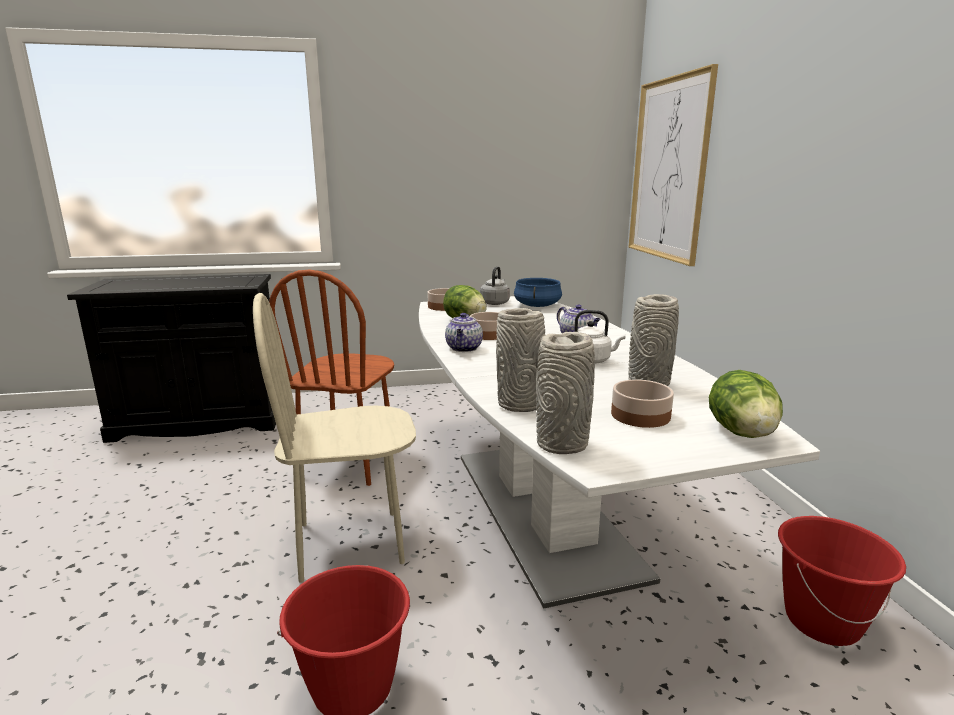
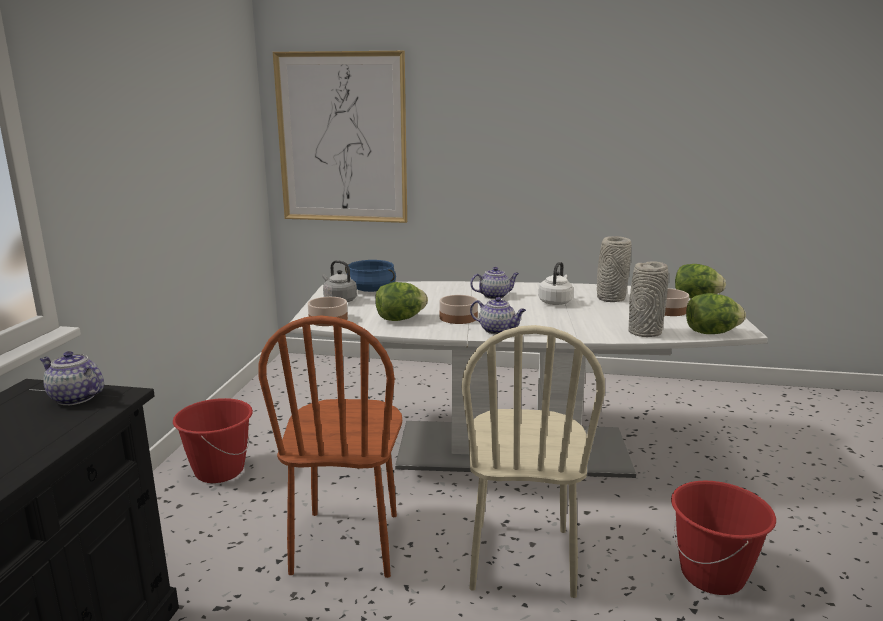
camera: 70 degrees left, 0 degrees up
(243, 282) = (74, 398): none -> teapot
(349, 462) = (347, 543): brown chair -> brown chair turned 60 degrees clockwise
(562, 443) = (711, 333): grey vase -> lettuce
(821, 621) = (660, 398): red bucket -> red bucket (219, 471)

